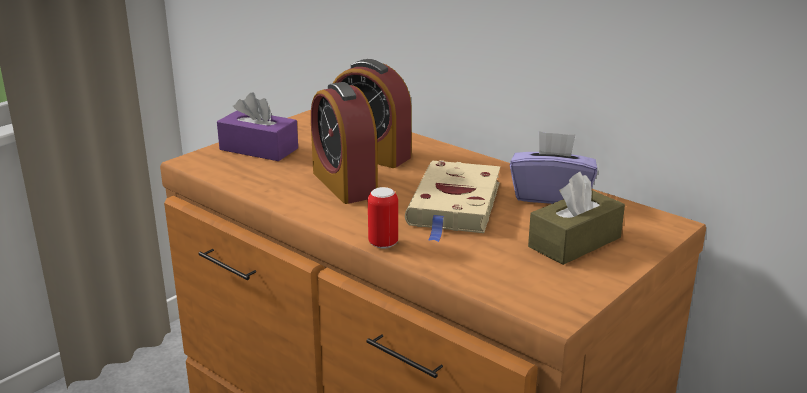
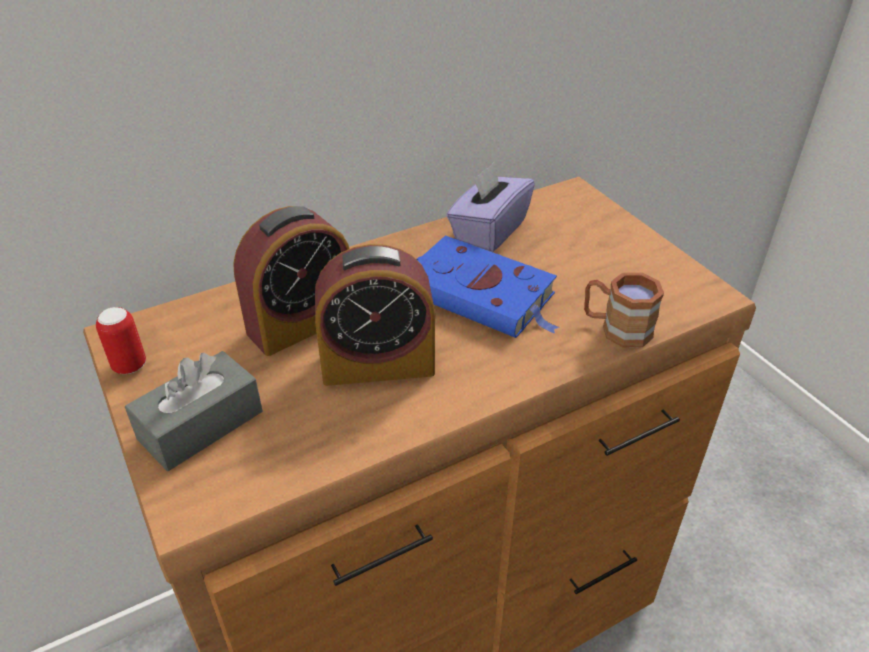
camera: 70 degrees left, 15 degrees up
(259, 149) = (201, 425): purple tissue box -> grey tissue box
(383, 243) = (549, 367): can -> can (129, 366)
(455, 206) = (481, 295): beige book -> blue book
(457, 266) = (616, 328): none -> brown mug
(574, 242) = (590, 247): brown tissue box -> none

